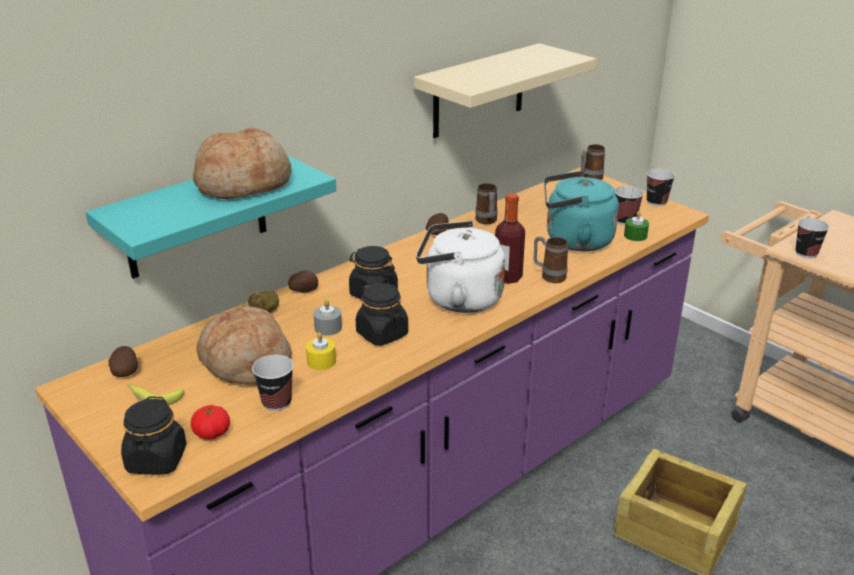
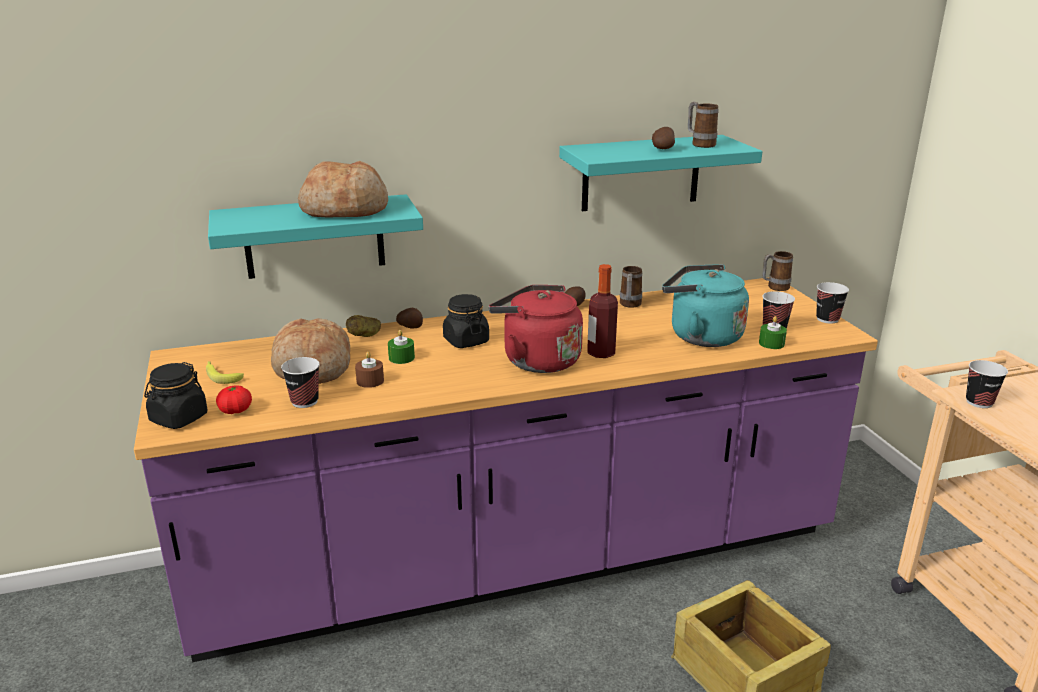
camera: 25 degrees right, 5 degrees down
(125, 372) = (219, 354): potato -> potato (662, 149)
(321, 361) = (370, 381): yellow candle -> brown candle
(328, 328) = (401, 358): grey candle -> green candle
(382, 334) = (441, 372): black jar -> none
(458, 299) = (537, 360): white kettle -> red kettle
(479, 91) = (641, 173): beige shelf -> turquoise shelf
(549, 276) = (643, 359): mug -> mug (700, 144)

